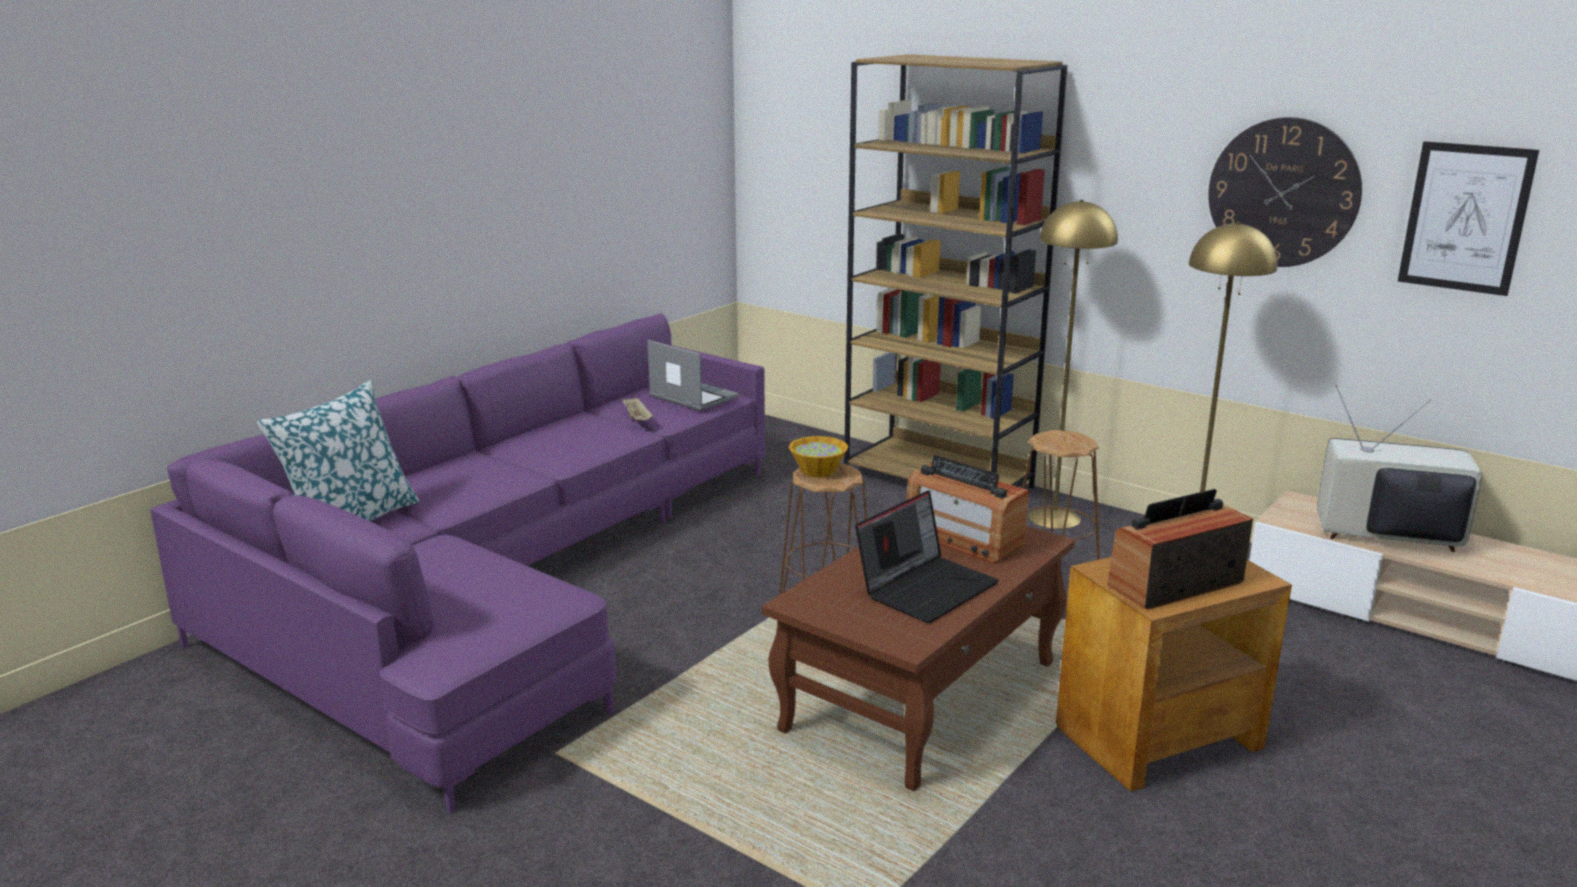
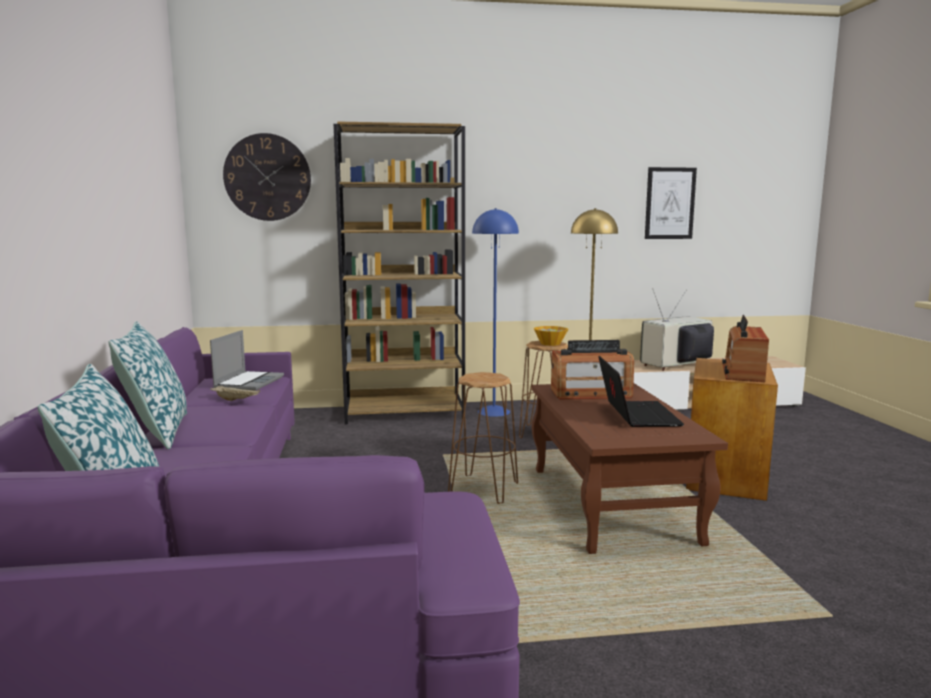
camera: 45 degrees left, 10 degrees down
(516, 439) = (156, 432): none -> pillow
(692, 397) = (249, 382): laptop -> laptop turned 105 degrees clockwise
(818, 471) = (476, 377): bowl -> bowl (550, 343)
(1054, 517) = (493, 411): yellow floor lamp -> blue floor lamp
(1283, 193) = (585, 200): wall clock -> wall clock (267, 177)

